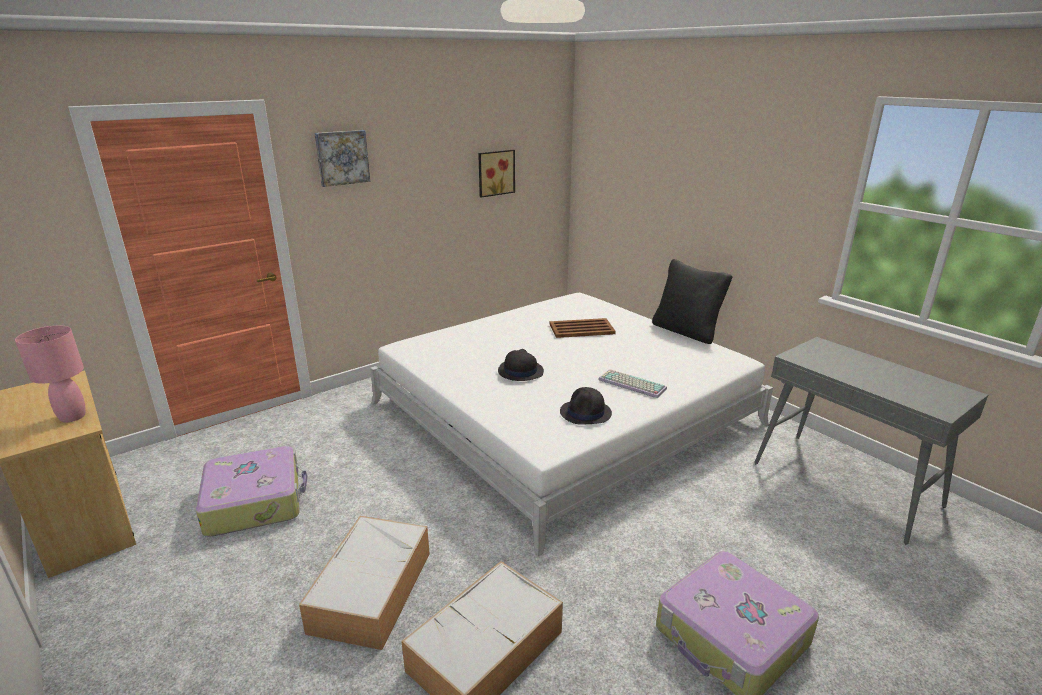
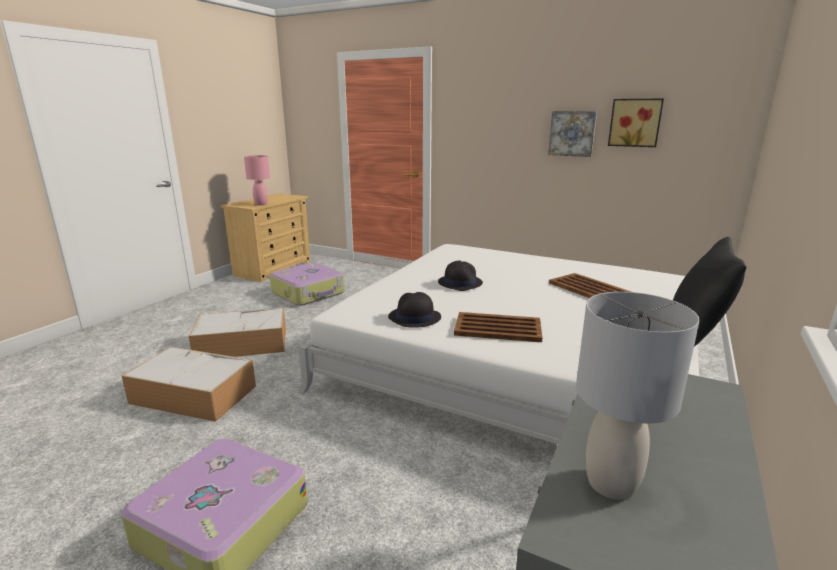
camera: 65 degrees right, 5 degrees down
(342, 157) = (478, 93): picture -> picture (572, 133)
(630, 384) = (497, 328): keyboard -> brown tray
(905, 392) = (611, 484): none -> grey table lamp

